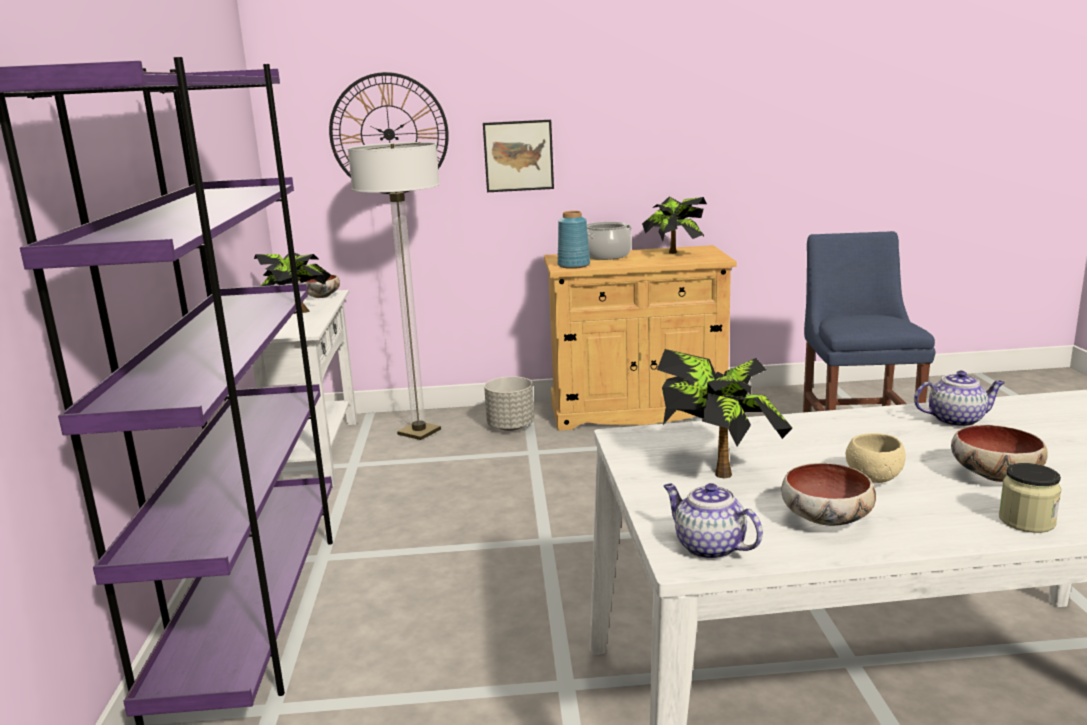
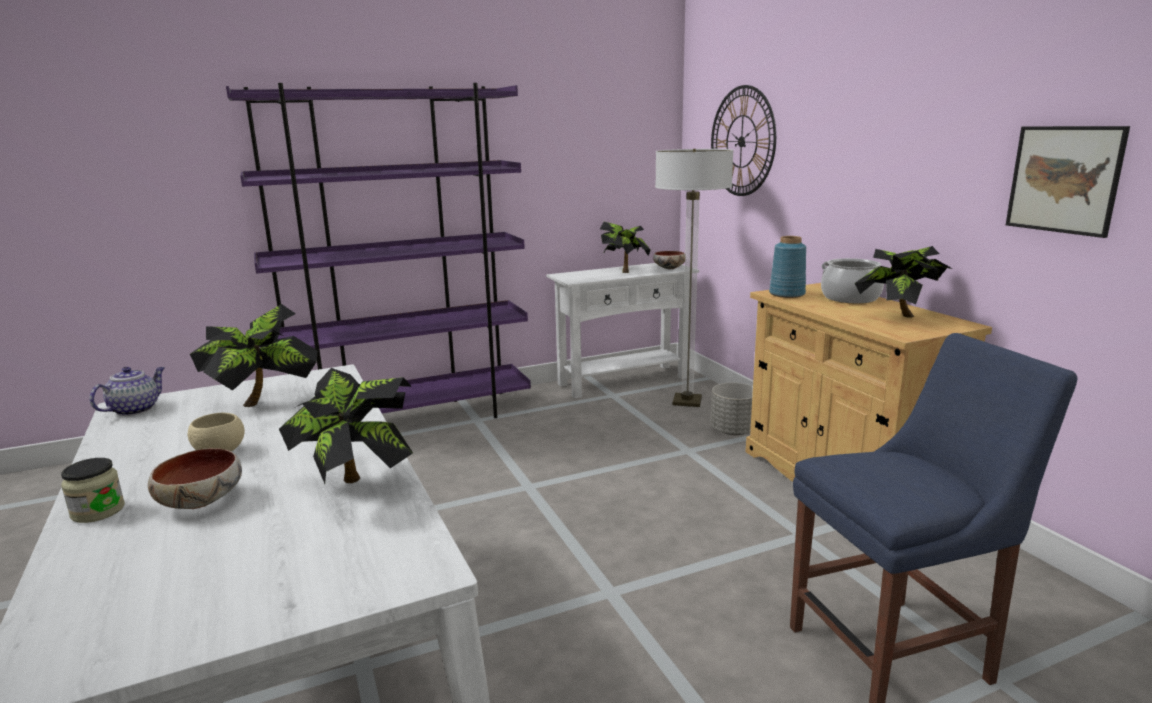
camera: 70 degrees right, 0 degrees up
(518, 156) = (820, 173): picture -> picture (1064, 179)
(827, 520) = (151, 439): bowl -> none
(957, 420) = (355, 487): teapot -> potted plant

